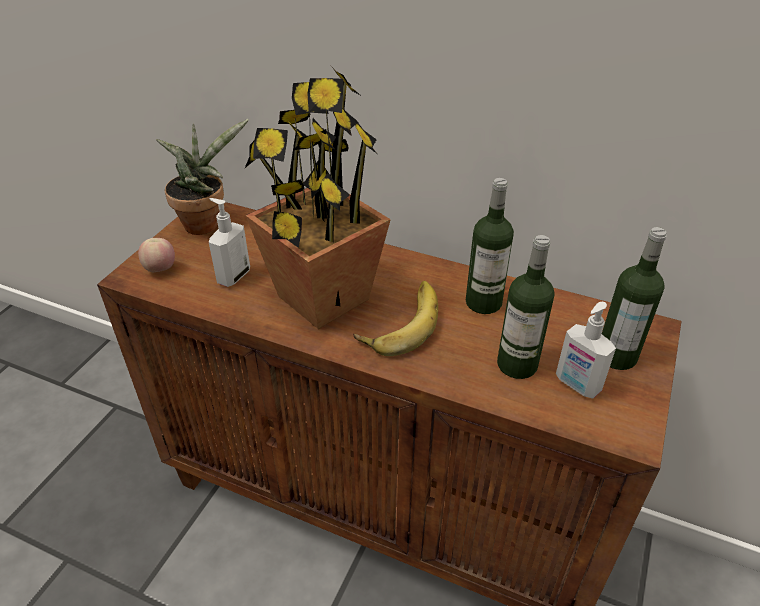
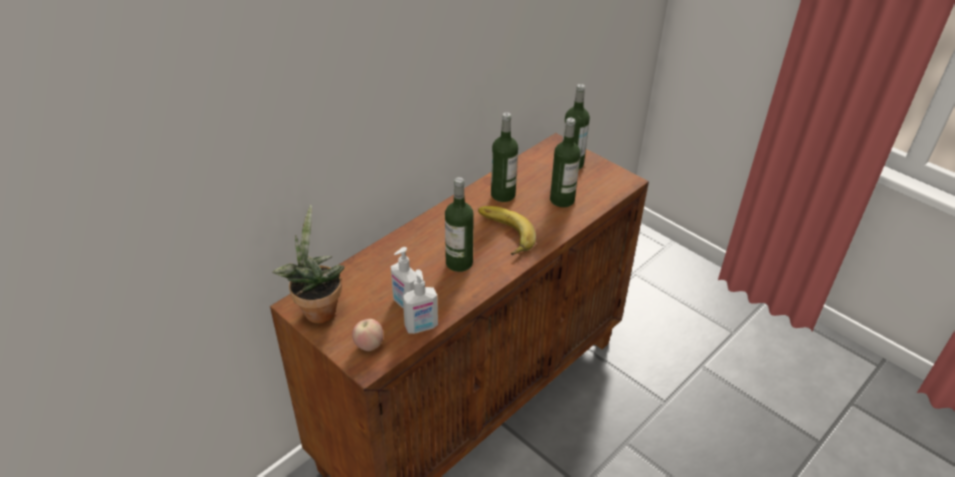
camera: 70 degrees left, 0 degrees up
(322, 298) = (459, 263): potted plant -> bottle
(576, 385) = (586, 185): soap dispenser -> soap dispenser (421, 327)

